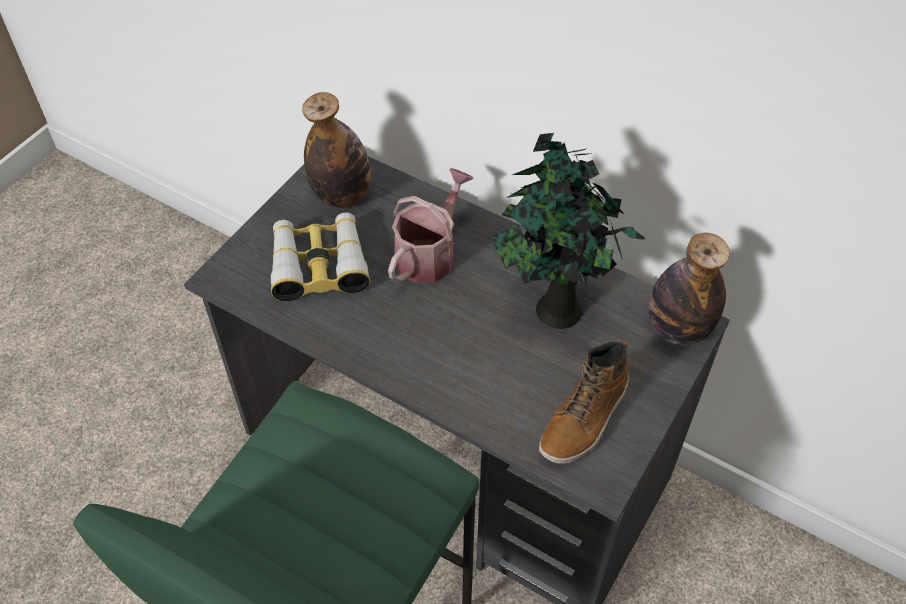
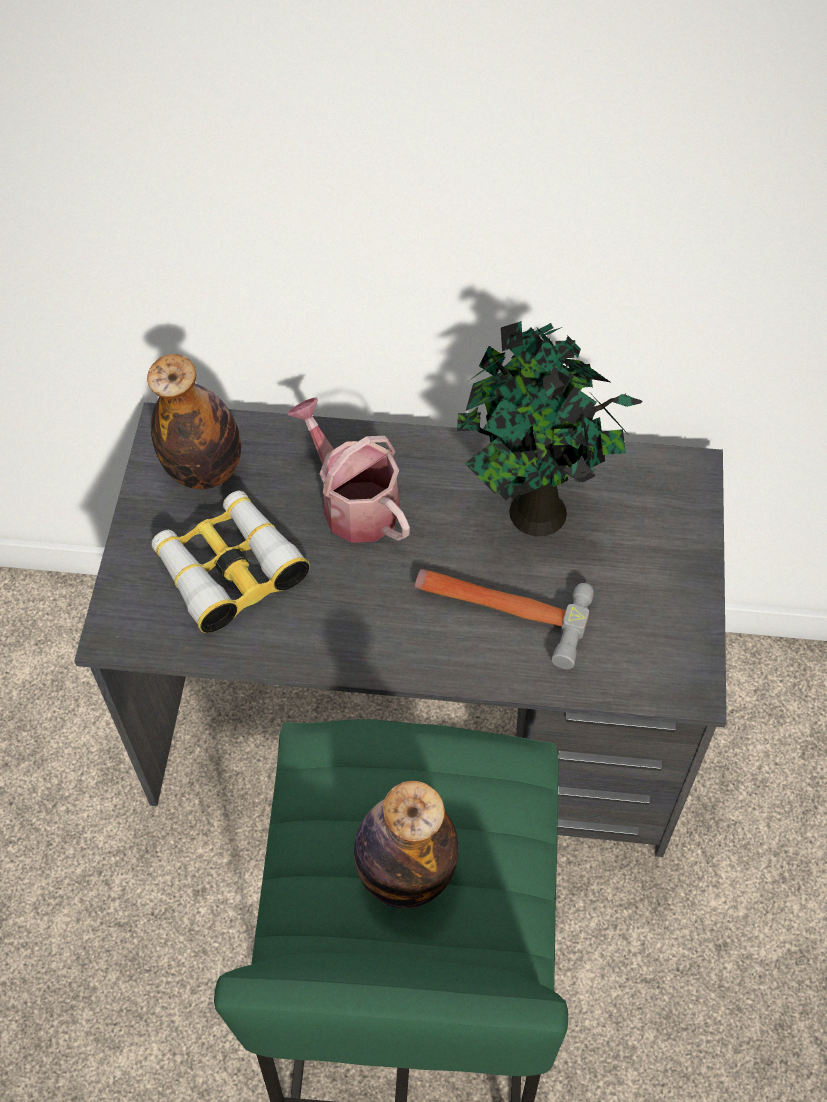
camera: 25 degrees left, 5 degrees up
(429, 254) = (353, 503): watering can -> watering can turned 45 degrees counterclockwise
(491, 365) = (499, 609): none -> hammer
(585, 418) = (634, 626): boot -> none
(678, 329) = (675, 482): bottle -> bottle (405, 872)

